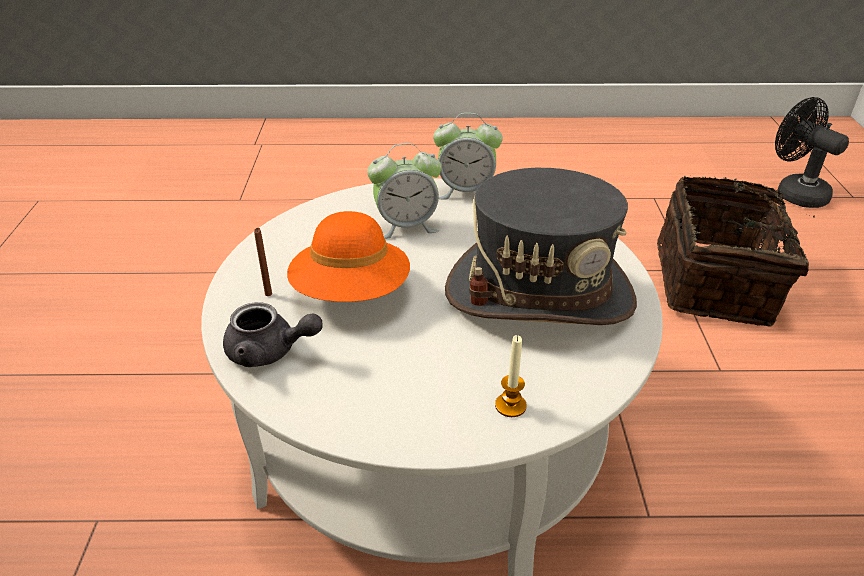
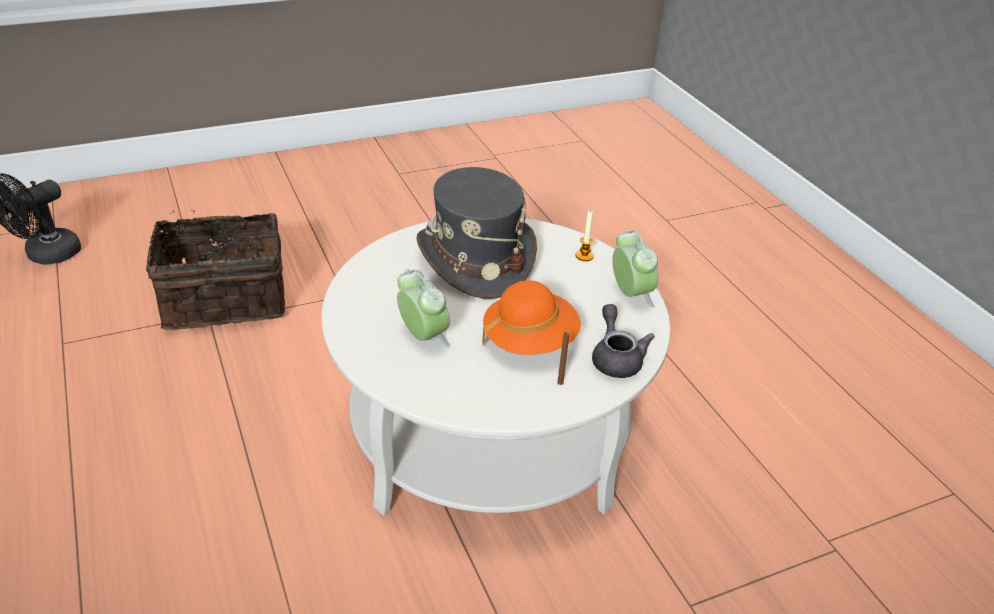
camera: 115 degrees left, 0 degrees up
(466, 191) = (347, 316): alarm clock -> alarm clock (630, 294)

